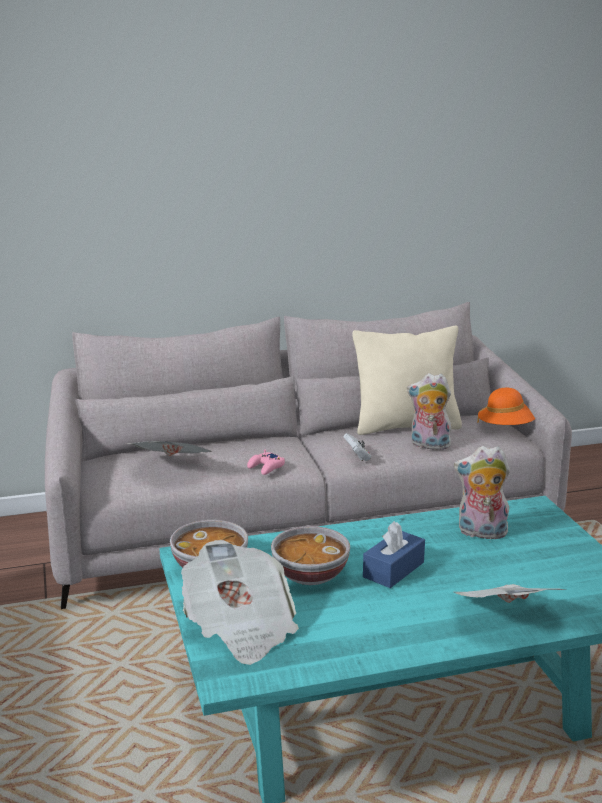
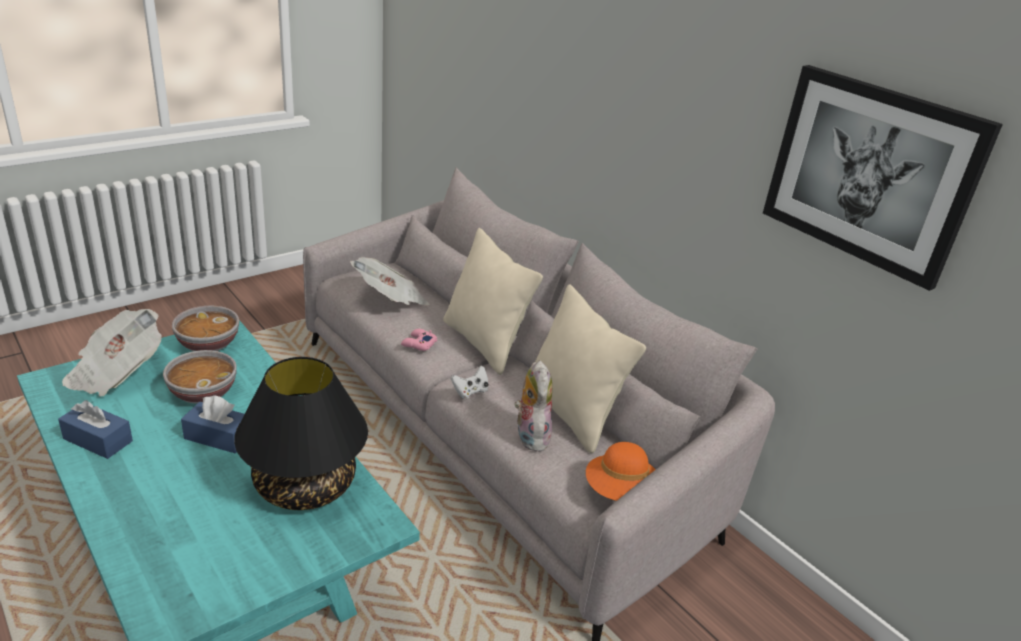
camera: 65 degrees right, 10 degrees up
(282, 440) = (484, 343): none -> beige pillow
(374, 639) = (98, 440): none -> blue tissue box
(481, 533) = (306, 486): plush toy -> black table lamp
(489, 155) = (870, 173): none -> picture
(505, 617) = (134, 515): newspaper -> none

